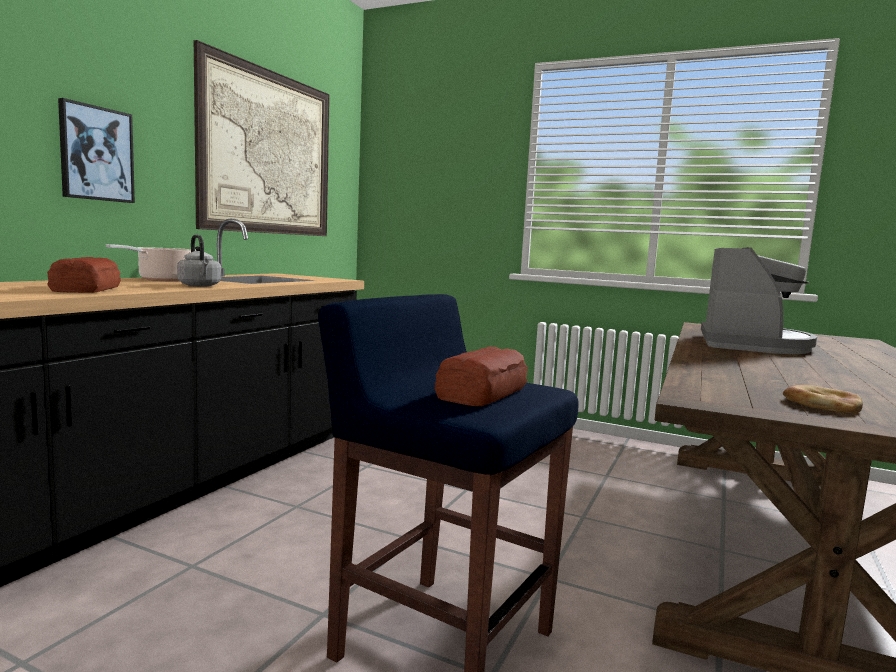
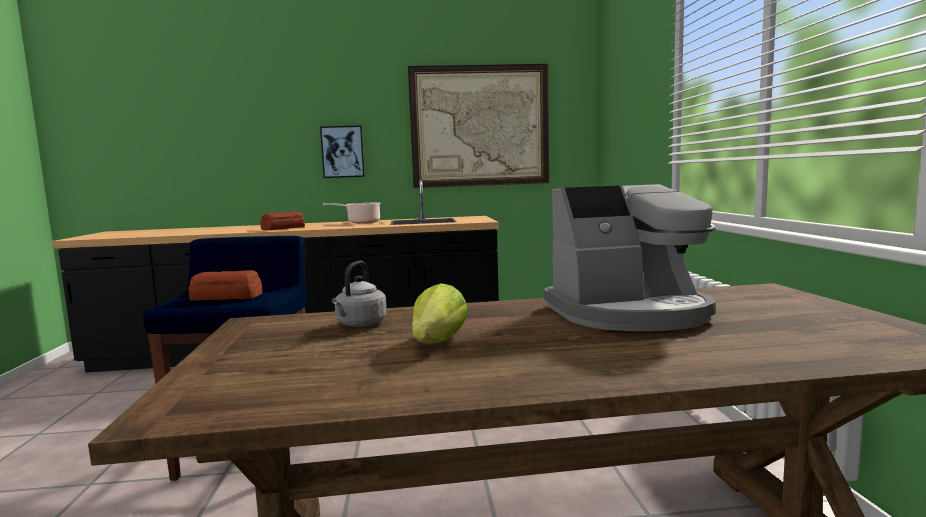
camera: 60 degrees right, 0 degrees up
(200, 286) = (346, 226): grey kettle -> grey kettle (360, 324)
(821, 404) = (276, 346): bread -> none
(823, 377) = (437, 342): none -> lettuce

